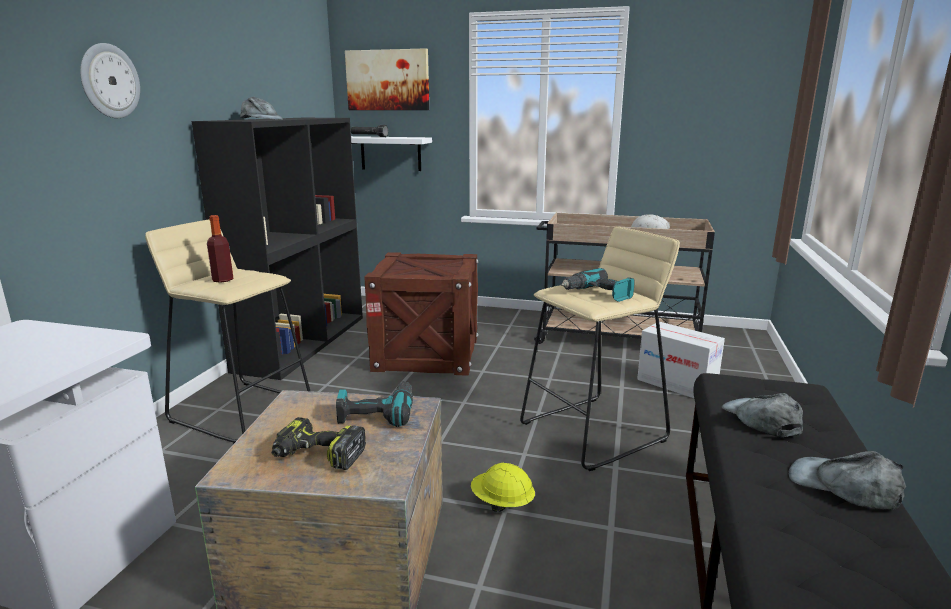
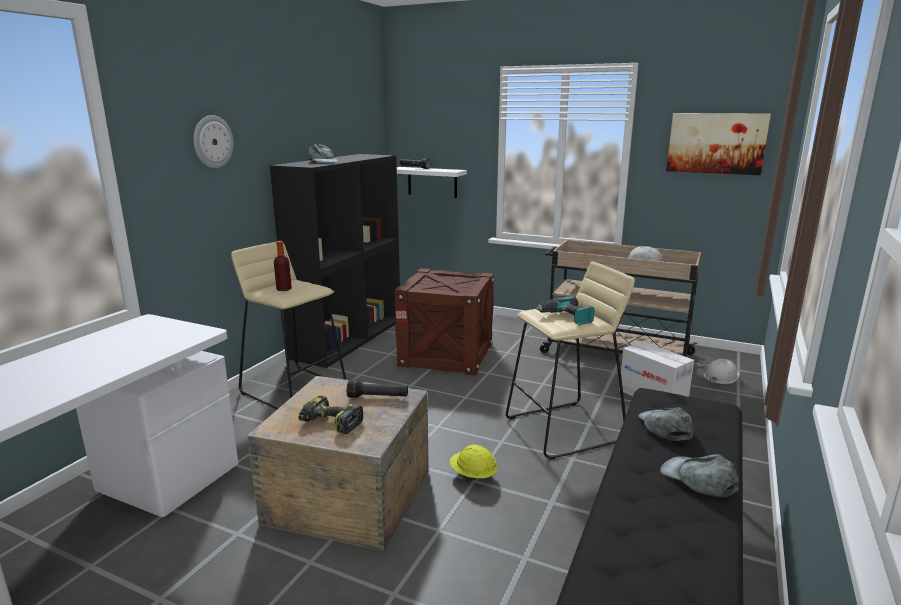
camera: 10 degrees right, 0 degrees up
(377, 413) = (378, 397): power drill -> black flashlight
(388, 80) = (432, 121): picture -> picture (716, 143)
(738, 356) = (721, 377): none -> white hard hat

